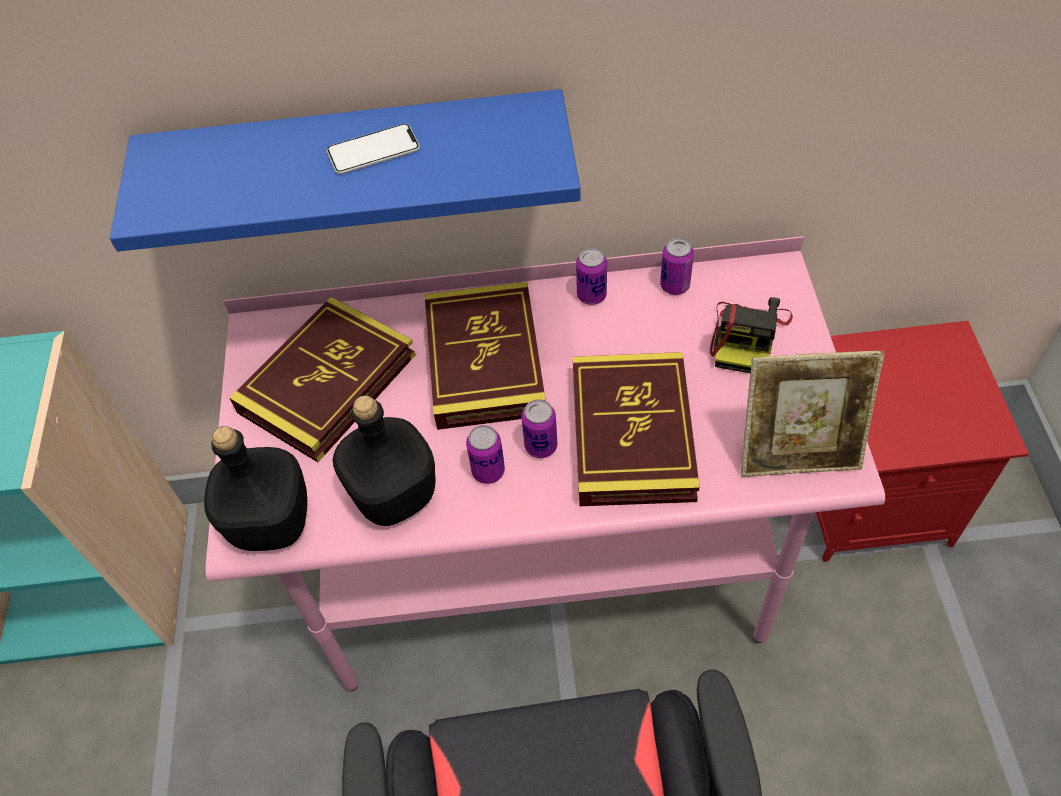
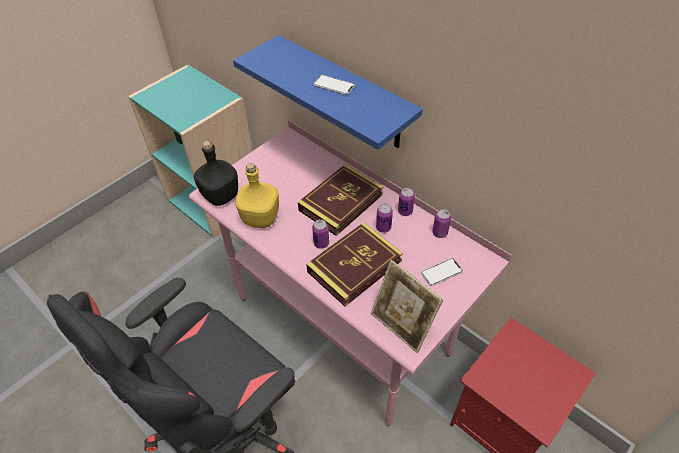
camera: 45 degrees right, 5 degrees down
(327, 383) = (287, 169): book -> none
(393, 494) = (261, 218): black bottle -> yellow bottle
(488, 471) = (295, 236): can -> can (383, 227)
(747, 337) = (441, 272): camera -> phone

